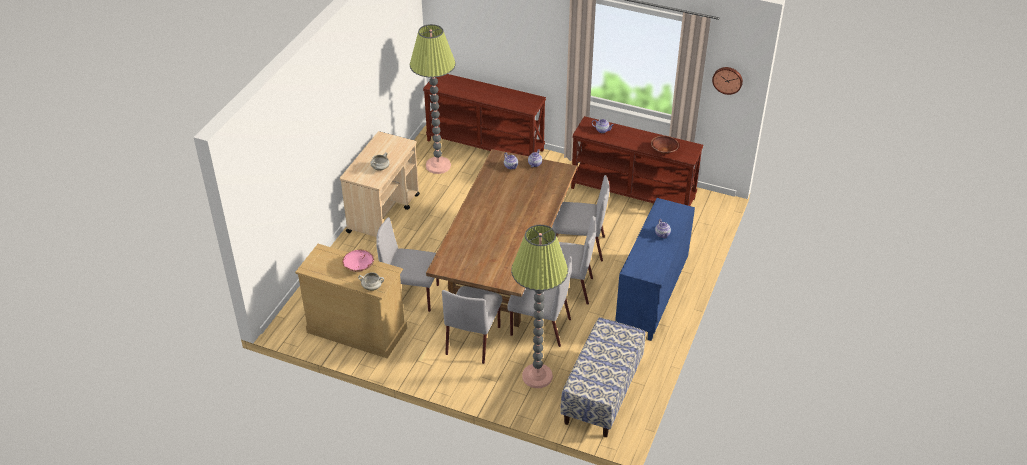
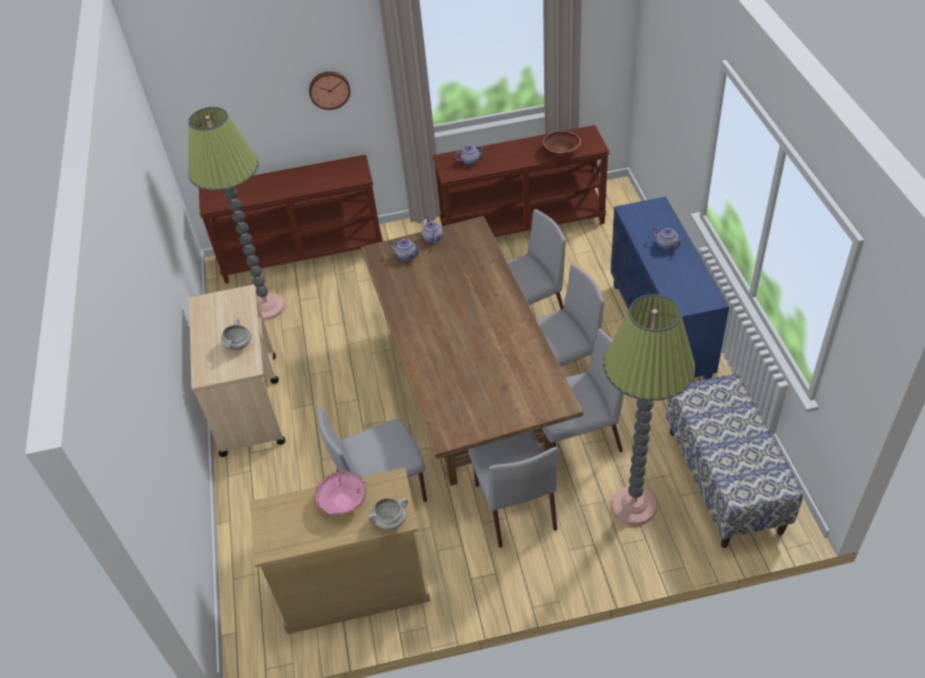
camera: 30 degrees left, 5 degrees up
(727, 79) = (605, 27): wall clock -> wall clock (329, 89)

